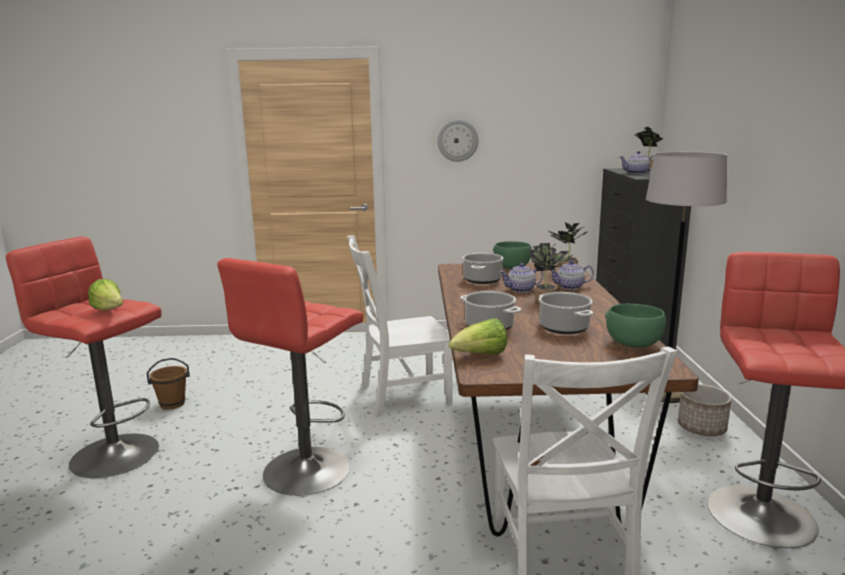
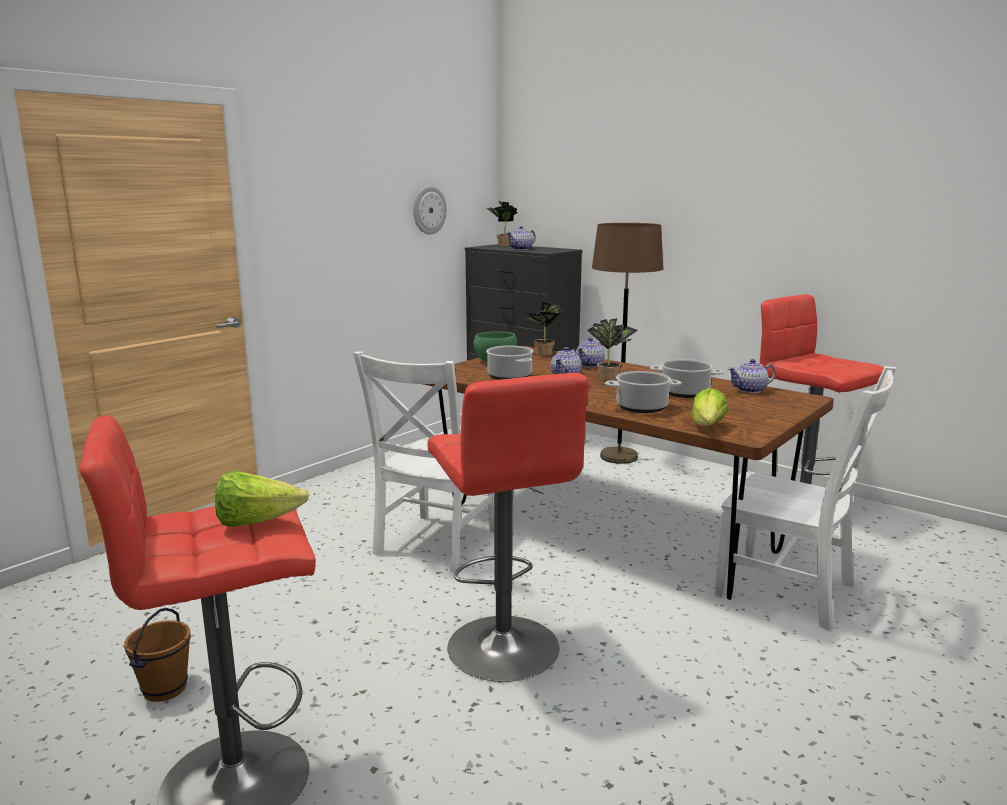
camera: 50 degrees left, 0 degrees up
(457, 140) = (333, 221): wall clock -> wall clock (429, 210)
(634, 344) = (750, 390): green bowl -> teapot
(665, 394) = (619, 457): grey floor lamp -> brown floor lamp
(702, 428) = (681, 470): planter -> none

